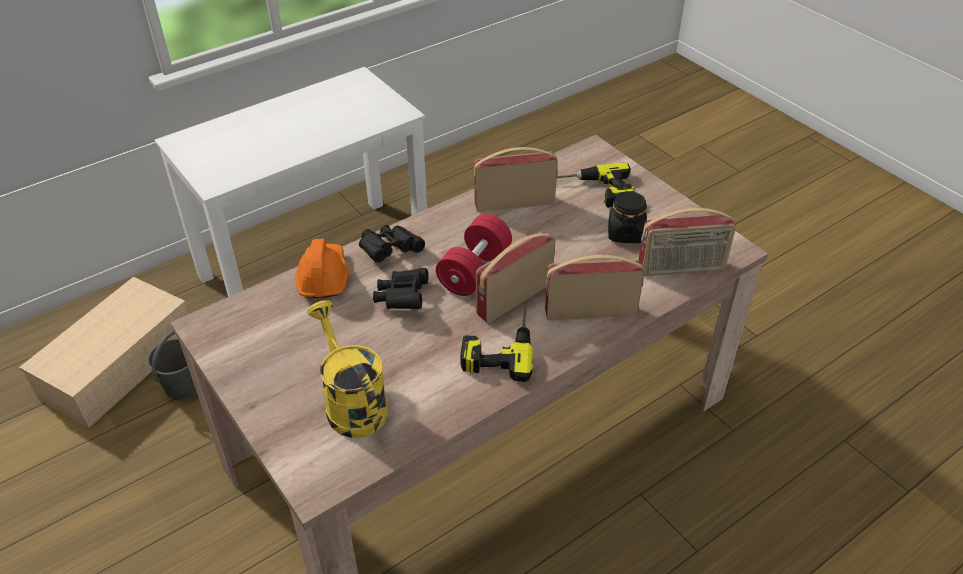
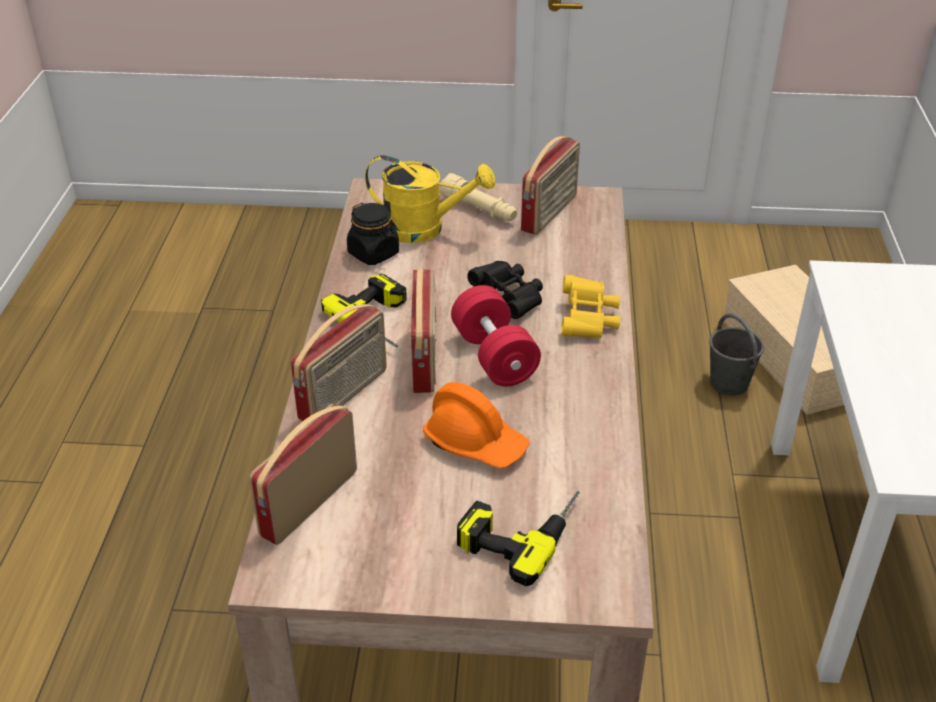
camera: 130 degrees right, 5 degrees down
(287, 386) = (480, 210): none -> beige flashlight
(323, 277) = (593, 270): orange hard hat -> orange hard hat (475, 443)
(389, 251) = (588, 320): black binoculars -> yellow binoculars
(514, 203) = (573, 444): radio -> radio (550, 213)
(625, 233) = (416, 500): black jar -> black jar (374, 253)

